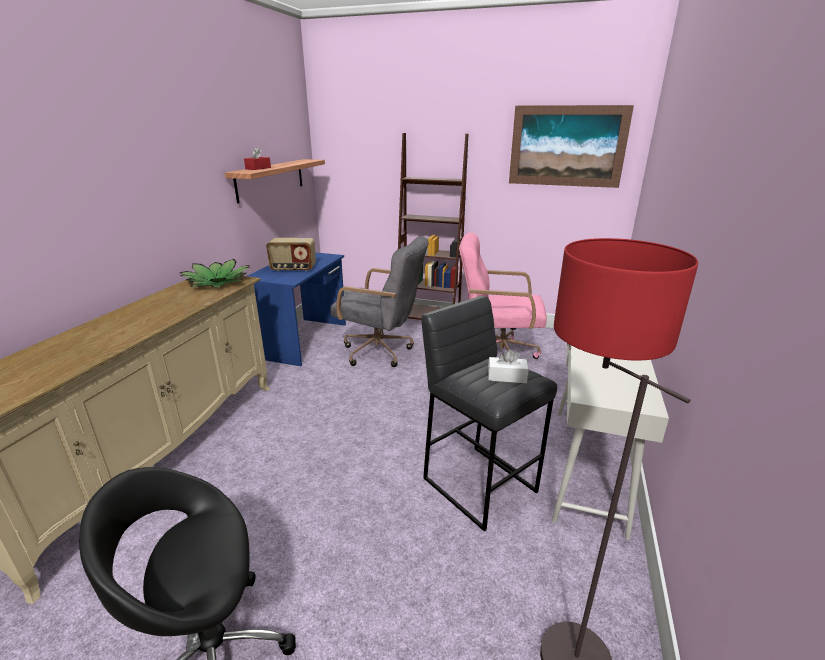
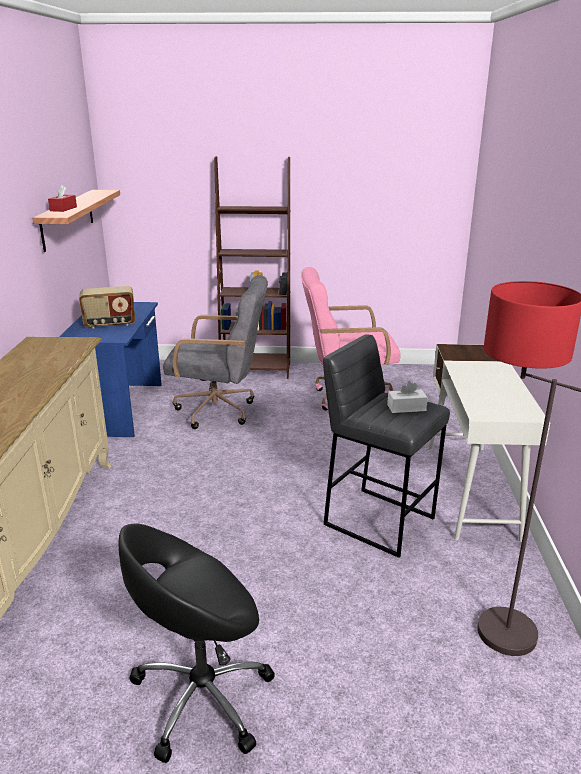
camera: 15 degrees left, 0 degrees up
(217, 282) = (57, 347): potted plant -> none
(567, 146) = (396, 169): picture -> none

